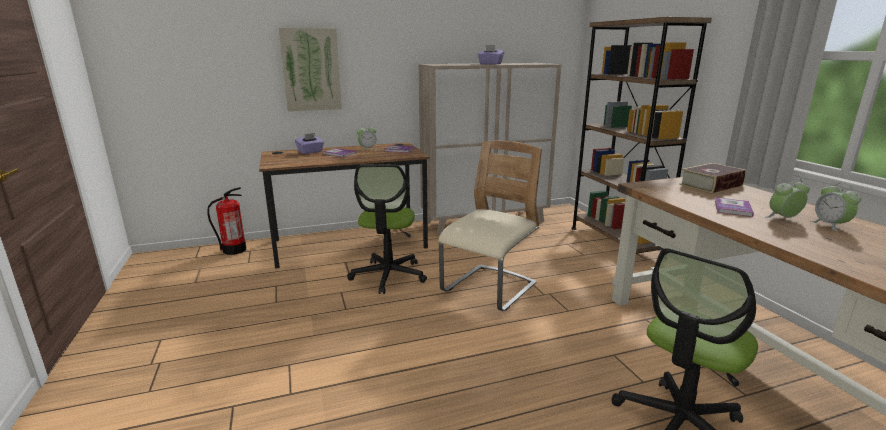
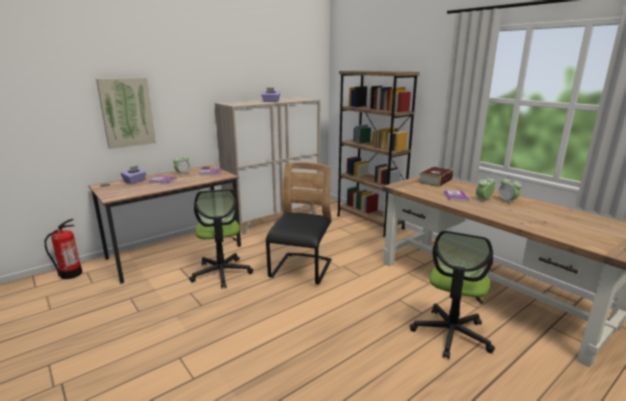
camera: 20 degrees left, 0 degrees up
(489, 289) = (301, 270): beige chair -> black chair

